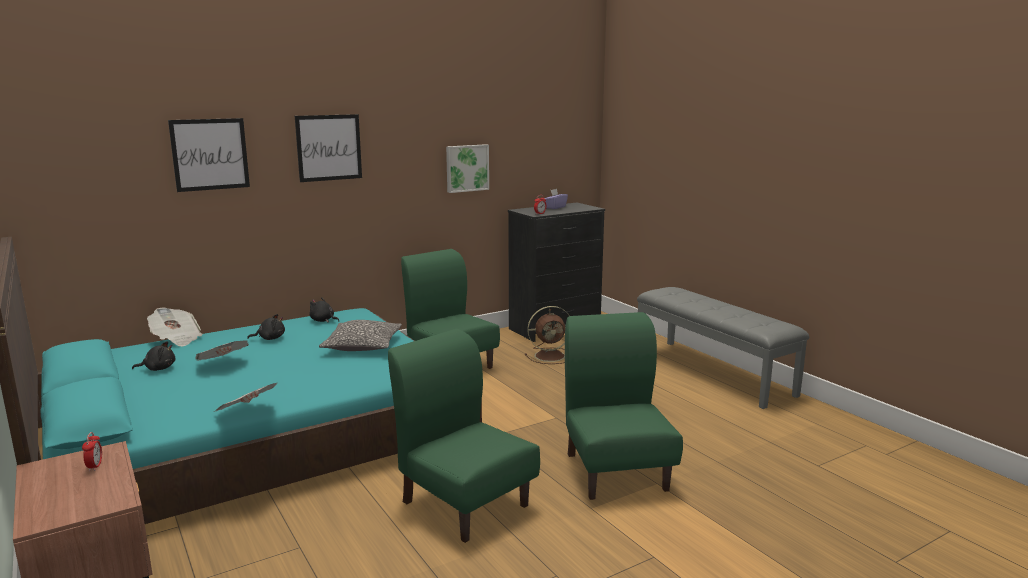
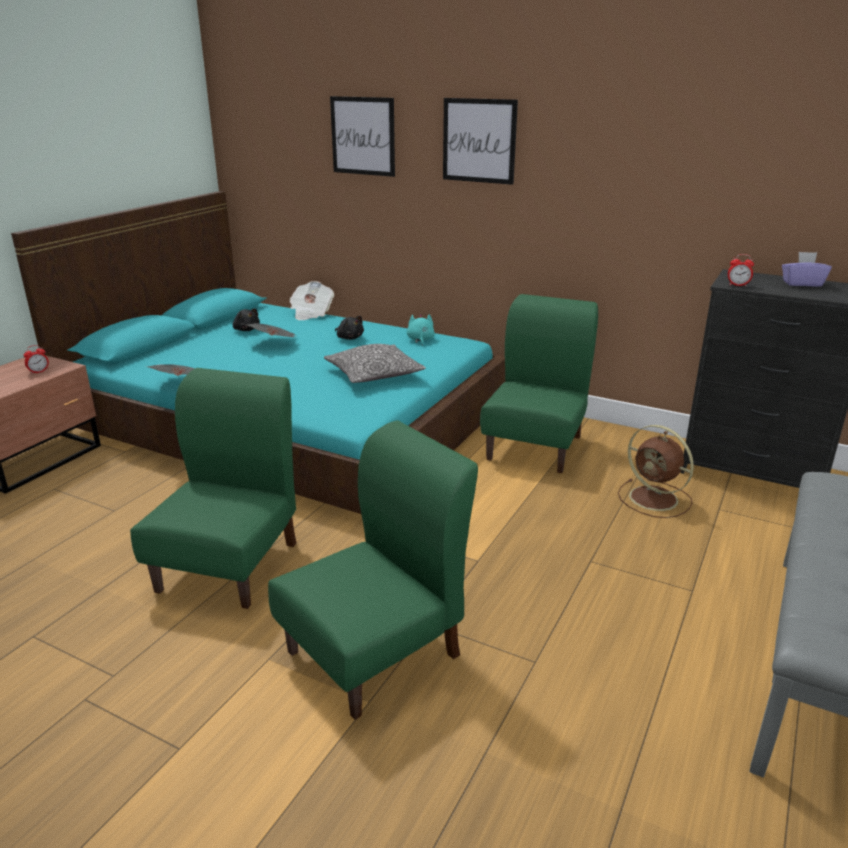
camera: 60 degrees right, 10 degrees up
(323, 320) = (420, 340): black plush toy -> turquoise plush toy
(466, 168) = (667, 192): picture -> none

